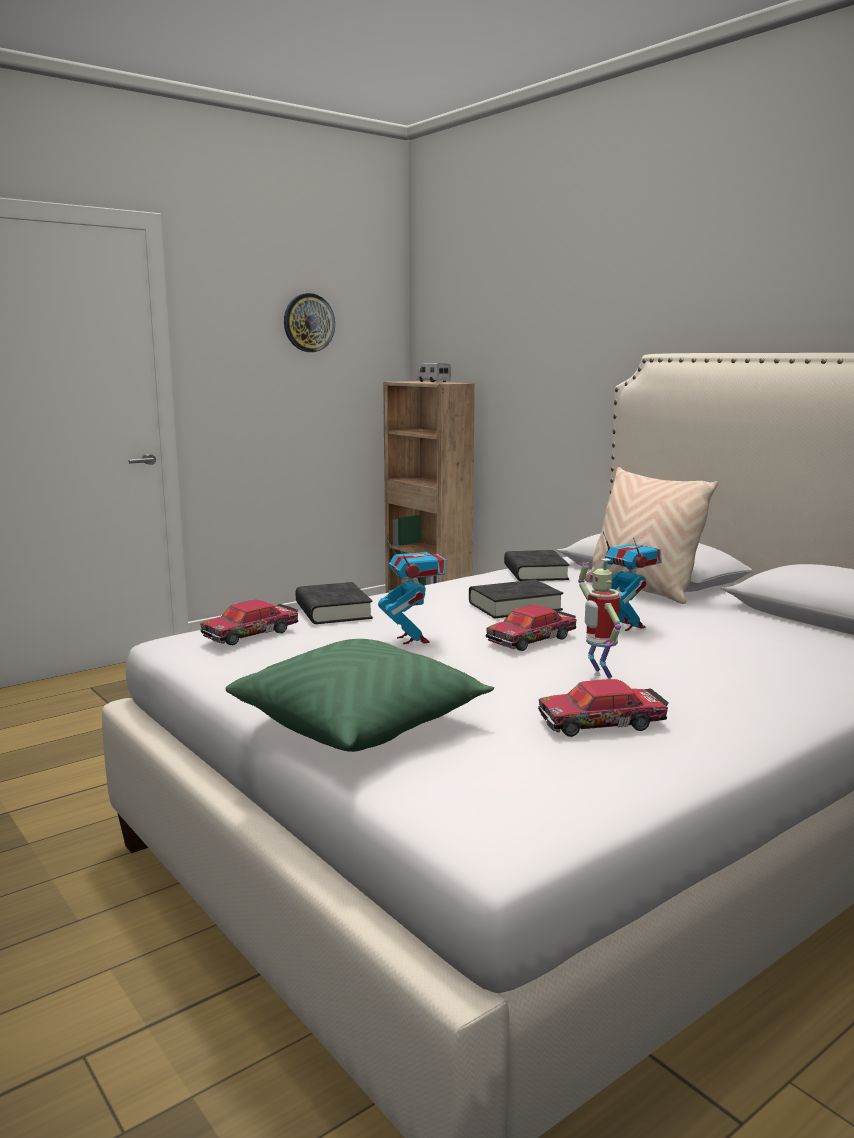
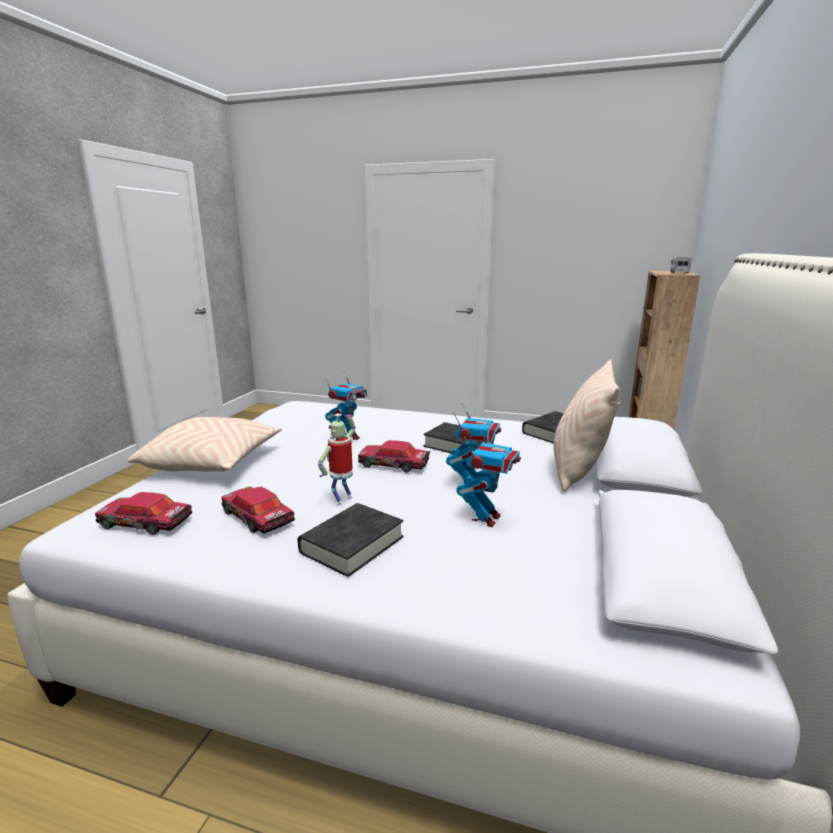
camera: 55 degrees right, 5 degrees up
(251, 634) = (314, 410): toy car -> toy car (146, 523)
(308, 323) = (596, 225): wall clock -> none
(333, 611) = (379, 413): black book -> black book (352, 544)
(361, 723) = (212, 462): green pillow -> beige pillow
(708, 639) = (486, 518): none -> toy robot

